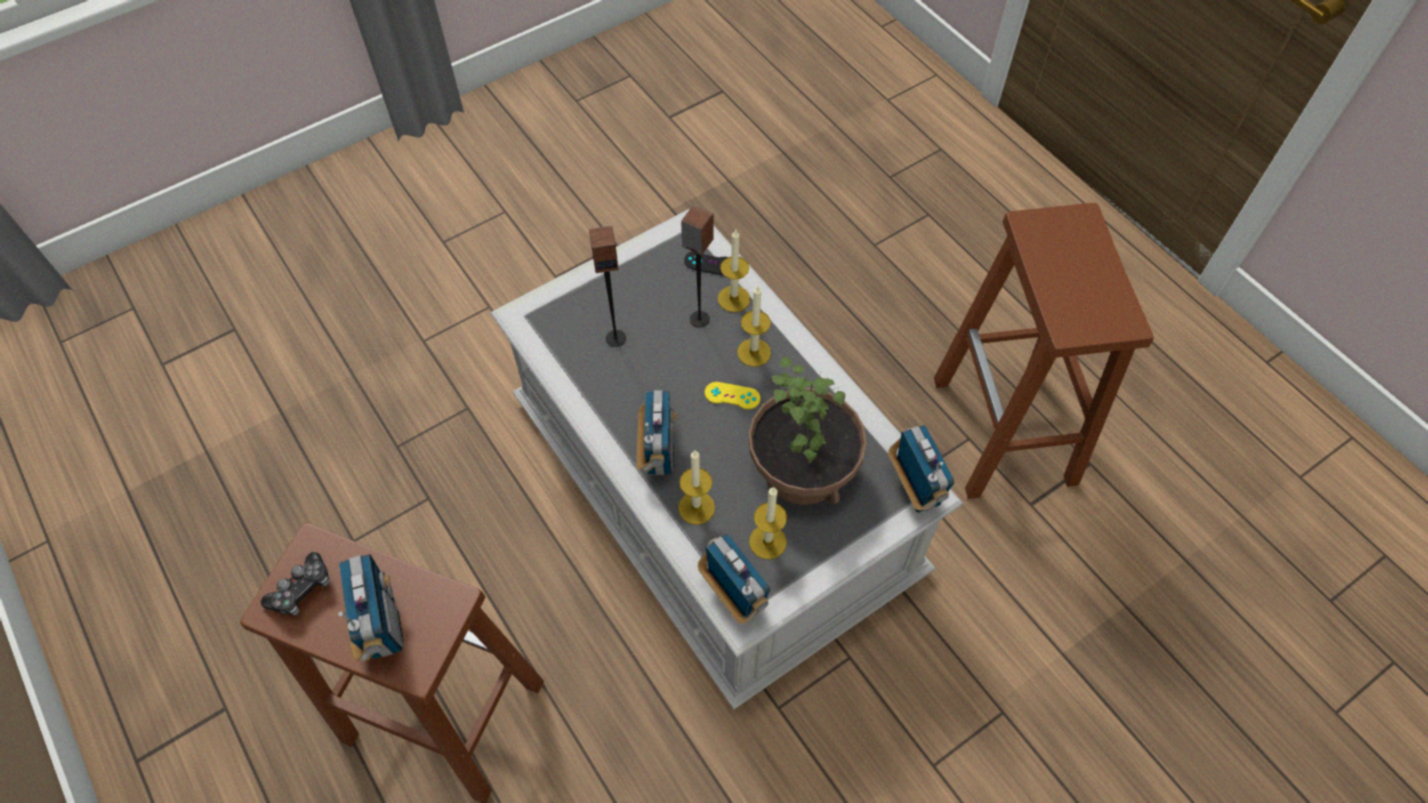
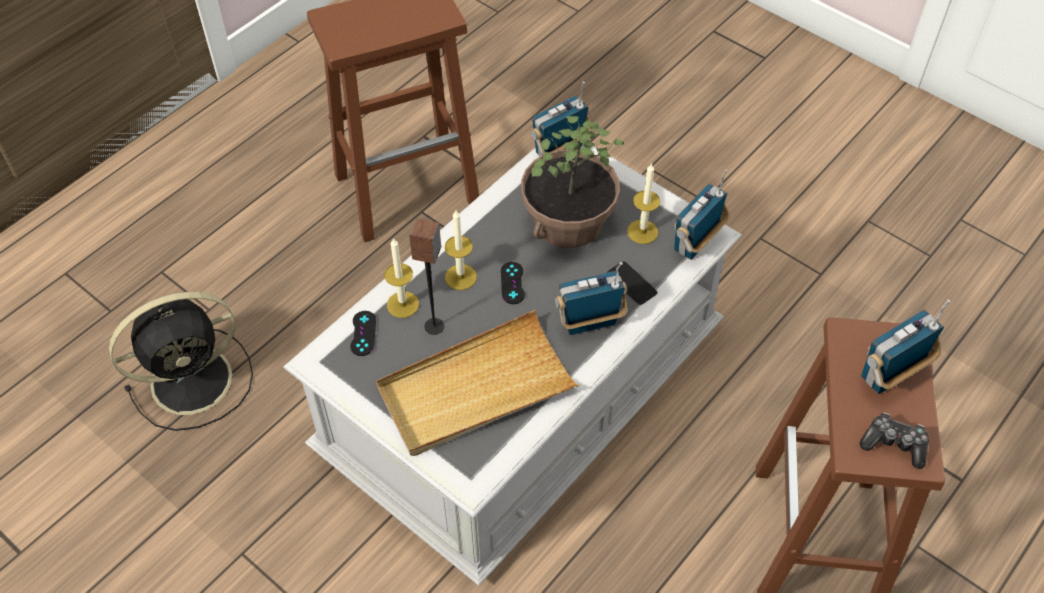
camera: 105 degrees left, 5 degrees down
(615, 338) = (476, 388): speaker -> beige tray
(696, 507) = (631, 283): candle -> phone
(732, 396) = (512, 283): yellow game controller -> black game controller
(798, 229) = (195, 379): none -> black fan

